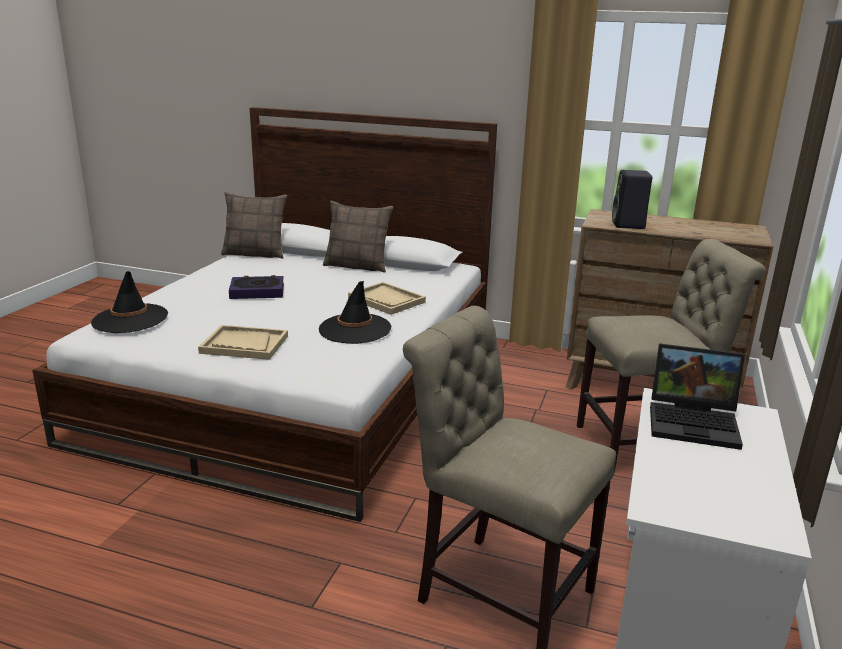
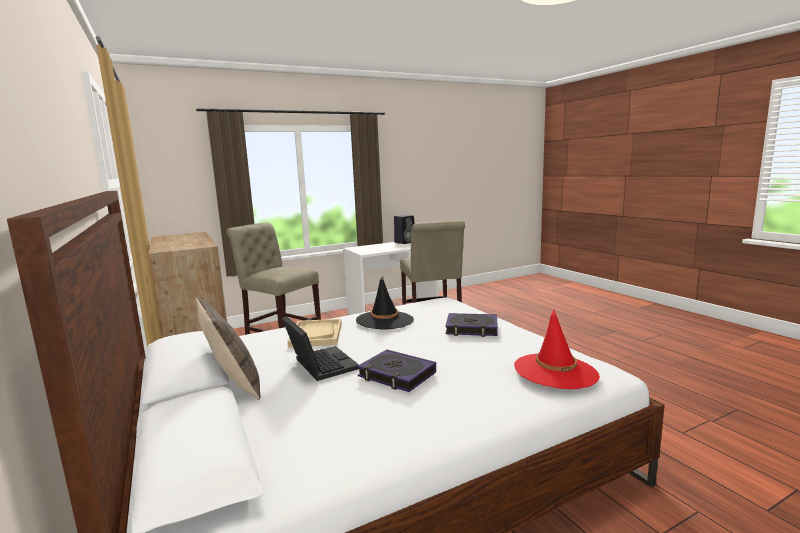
camera: 135 degrees left, 10 degrees down
(130, 319) = (555, 371): black hat -> red hat
(244, 345) = (471, 329): beige tray -> book
(255, 254) = (272, 474): pillow -> none
(628, 225) = (197, 243): black speaker -> black speaker (405, 242)
(695, 422) = (374, 249): laptop -> laptop (319, 365)

